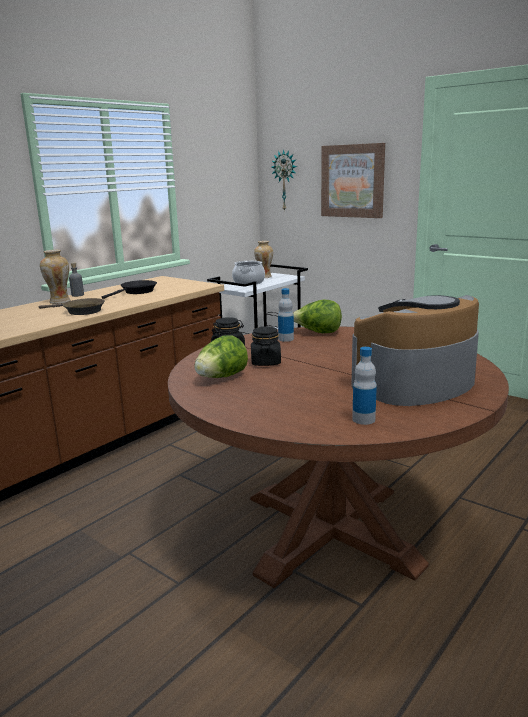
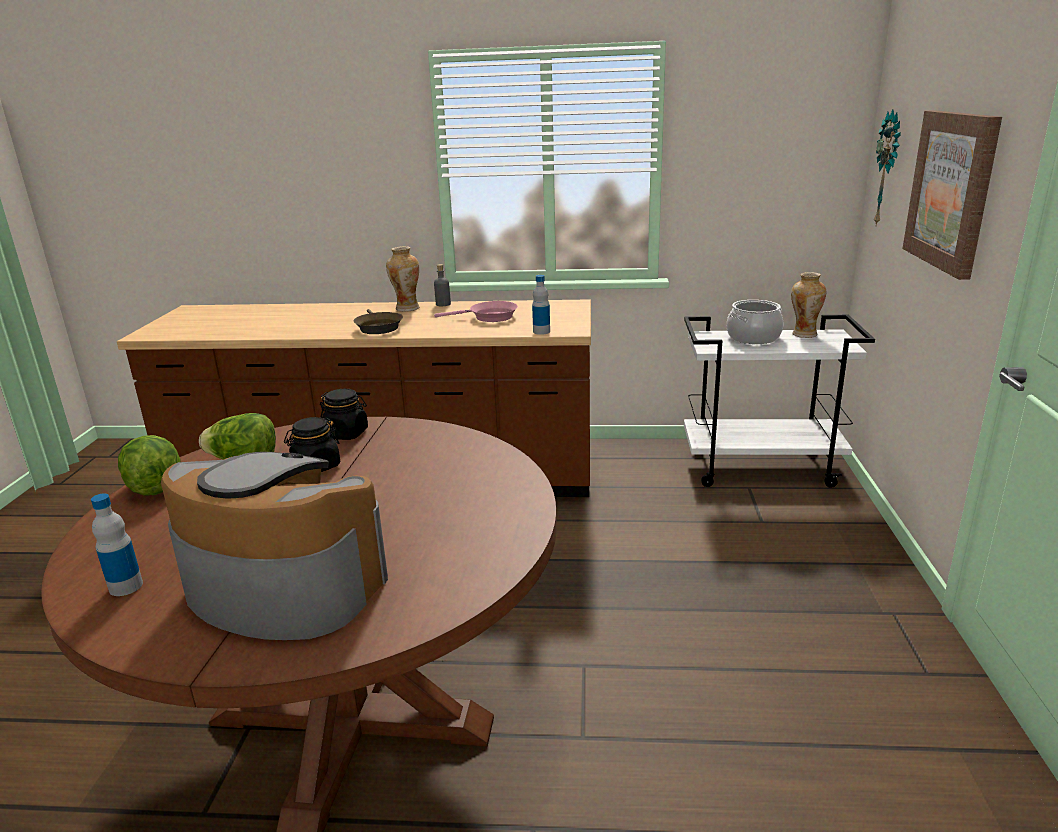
camera: 55 degrees right, 5 degrees up
(136, 292) = (489, 317): black frying pan -> pink frying pan
(286, 339) = (427, 447): bottle -> bottle (541, 331)
(318, 333) = (477, 456): lettuce -> lettuce (155, 486)

